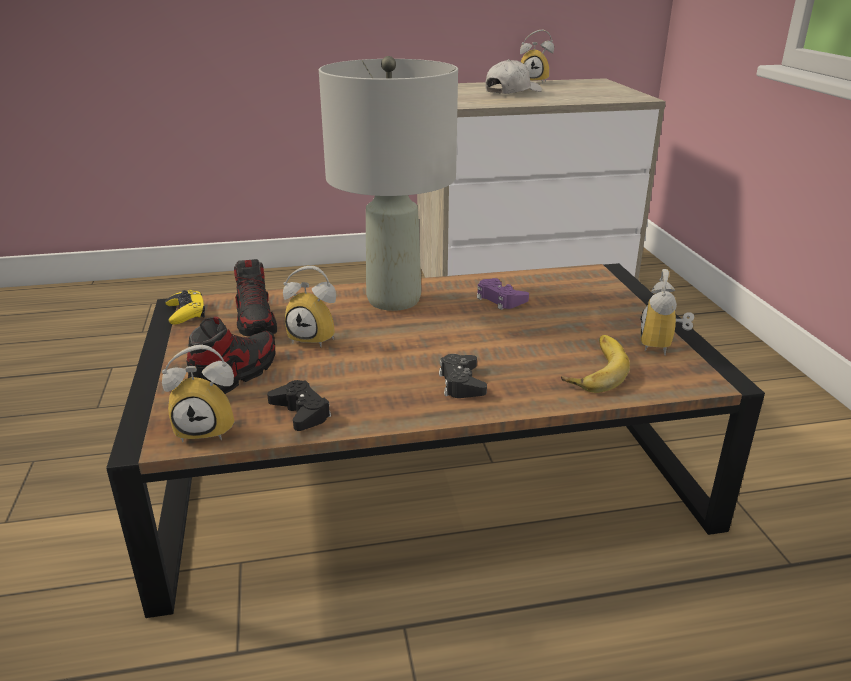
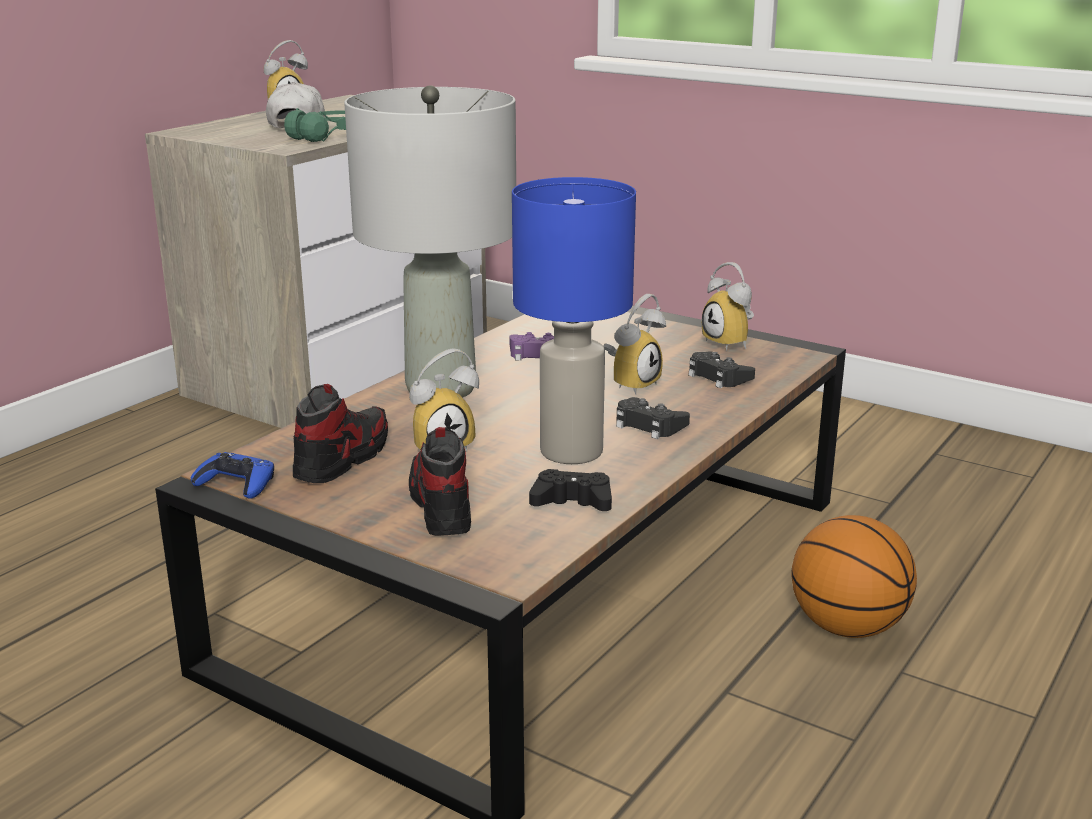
camera: 45 degrees left, 5 degrees down
(186, 312) = (236, 483): yellow game controller -> blue game controller
(209, 428) = (521, 549): alarm clock -> alarm clock (631, 383)
(256, 321) = (342, 458): shoe -> shoe turned 90 degrees counterclockwise
(373, 378) = (572, 453): none -> blue table lamp
(501, 102) = (324, 136): none -> green headphones
(571, 644) = (847, 628): none -> basketball
(592, 369) = (718, 377): banana -> black game controller

